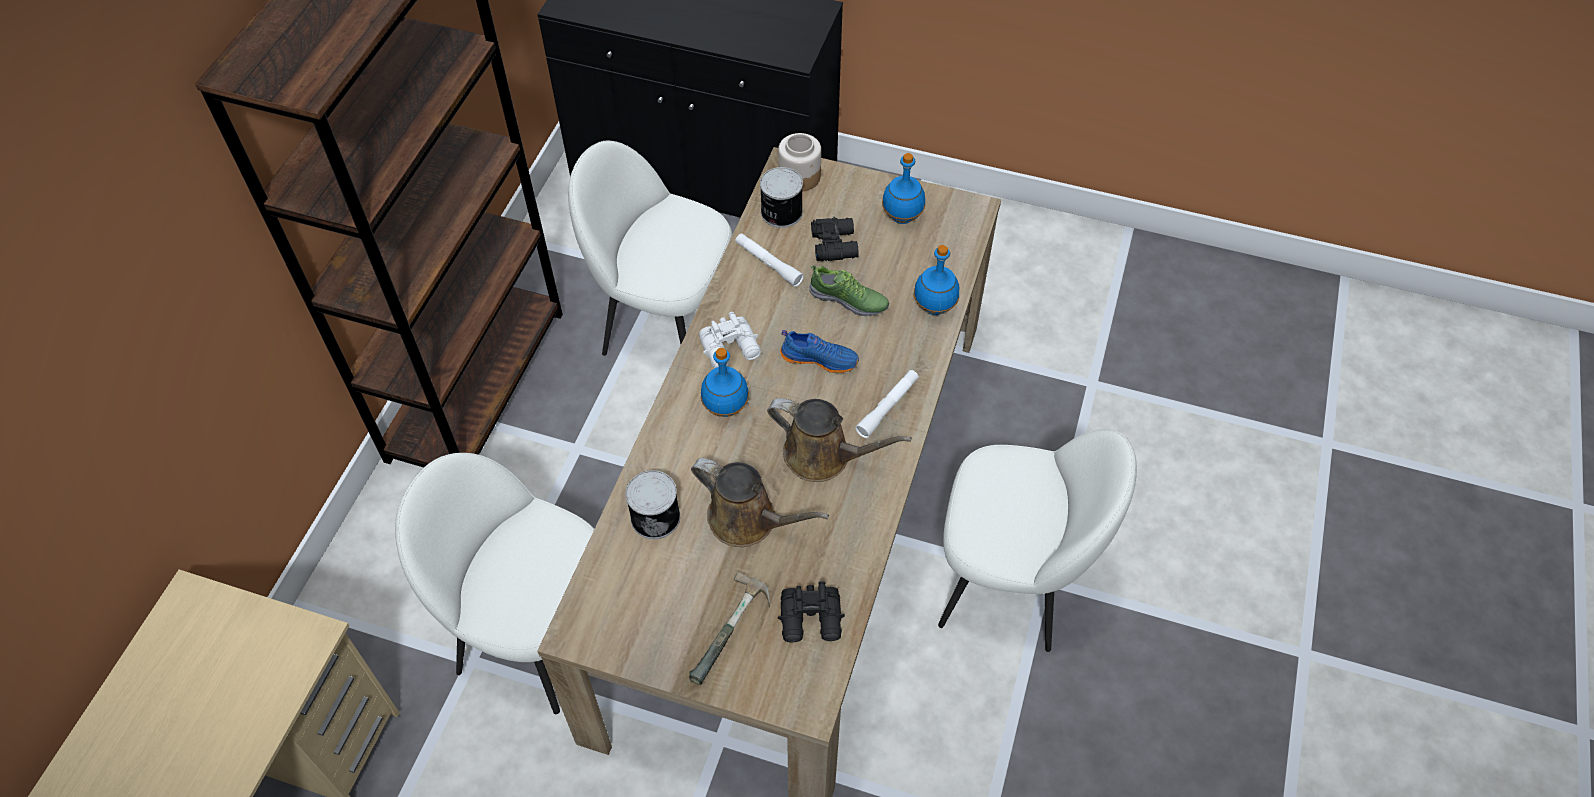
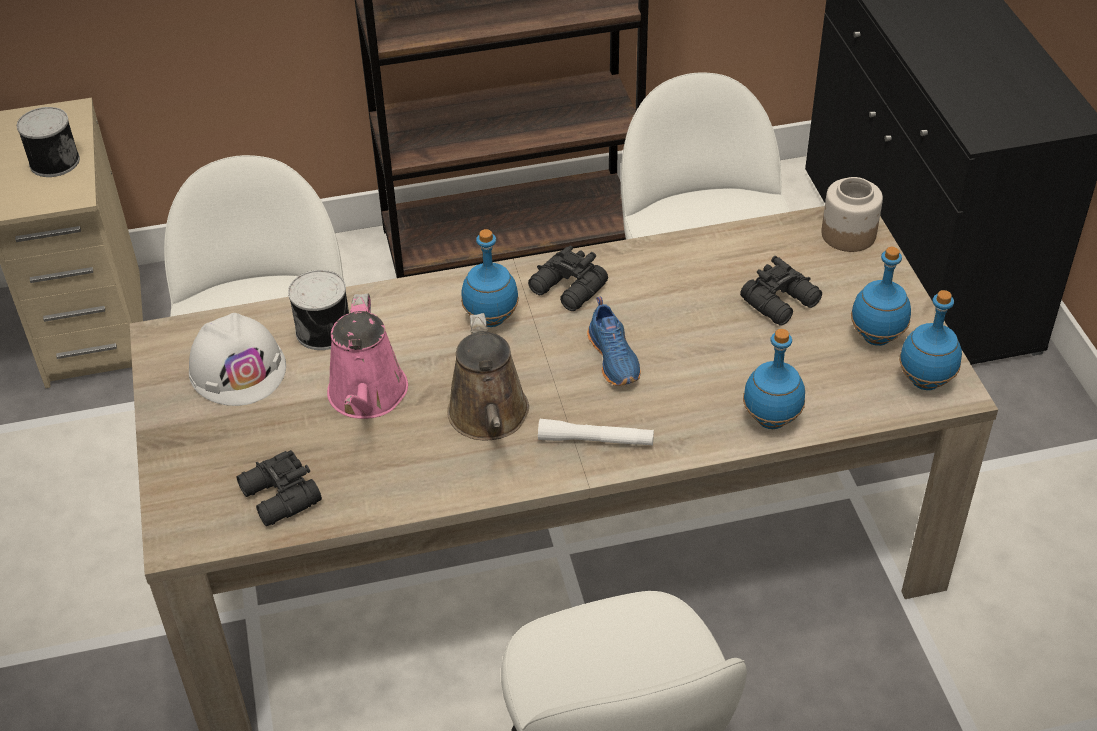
camera: 60 degrees right, 10 degrees down
(654, 593) = (238, 369): none -> white hard hat
(731, 349) = (568, 290): white binoculars -> black binoculars
(733, 634) = (226, 445): hammer -> none
(748, 520) = (367, 397): brown watering can -> pink watering can
(768, 264) = (704, 266): white flashlight -> none
(780, 212) = (783, 243): can -> can (53, 161)
(848, 300) = (714, 346): shoe -> none
(955, 217) = (924, 380): none -> blue bottle

